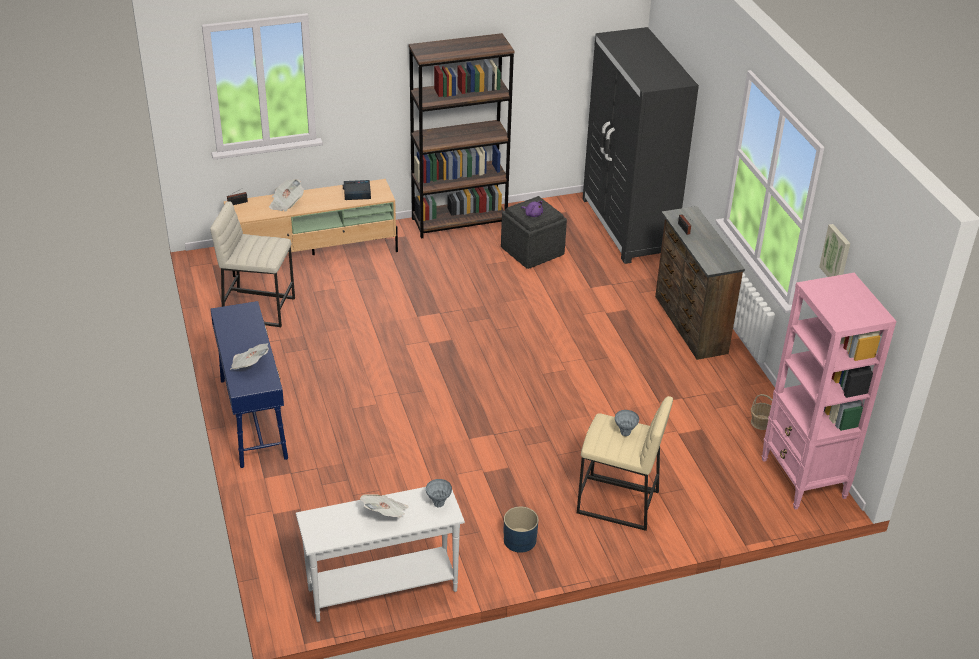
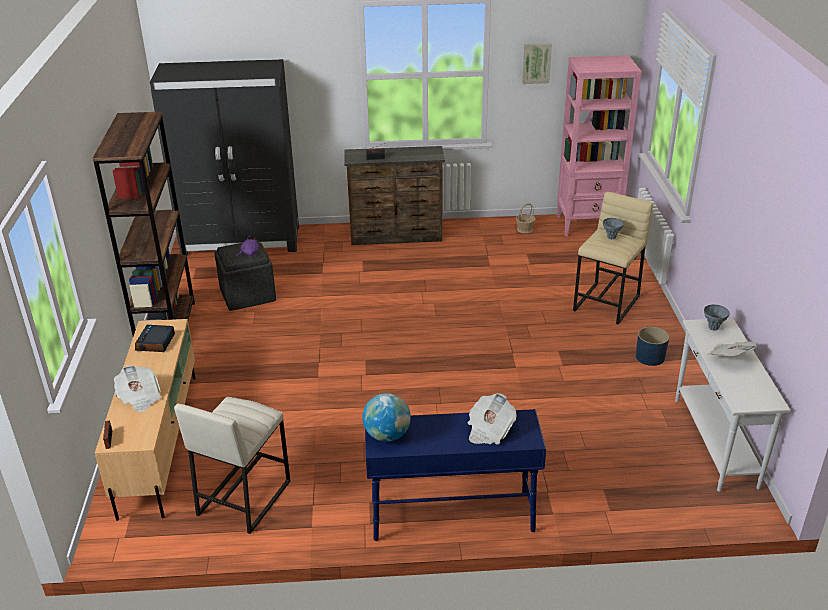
camera: 75 degrees left, 5 degrees down
(237, 314) = (387, 435): none -> globe

